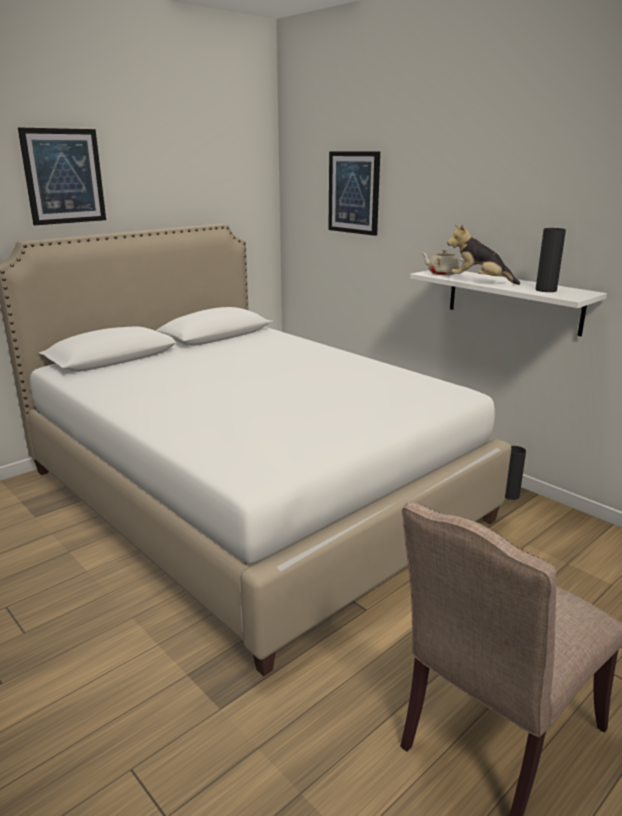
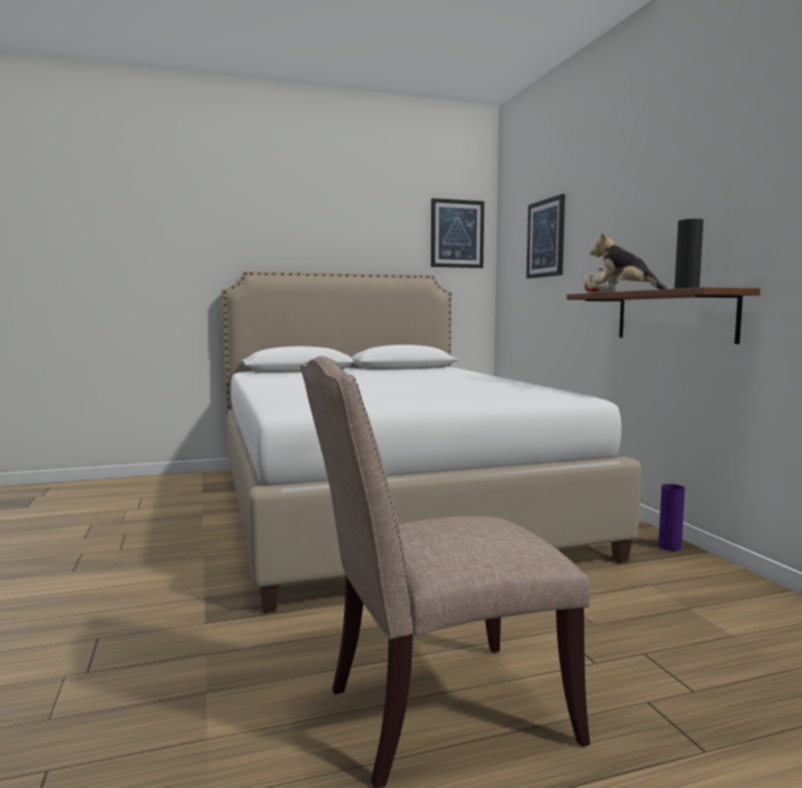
camera: 25 degrees right, 15 degrees down
(63, 176) = (289, 225): picture -> picture (457, 234)
(510, 495) = (669, 547): black vase -> purple vase
(513, 300) = (673, 316): white shelf -> brown shelf

